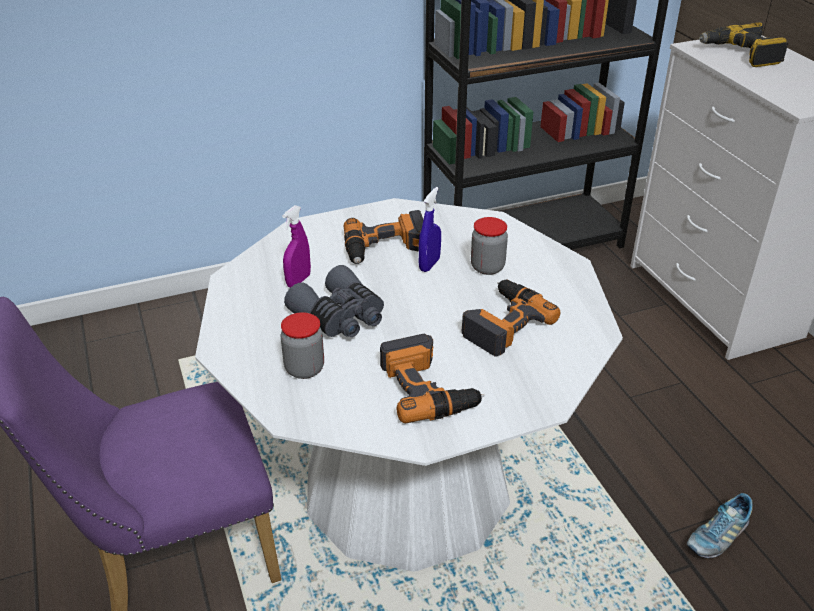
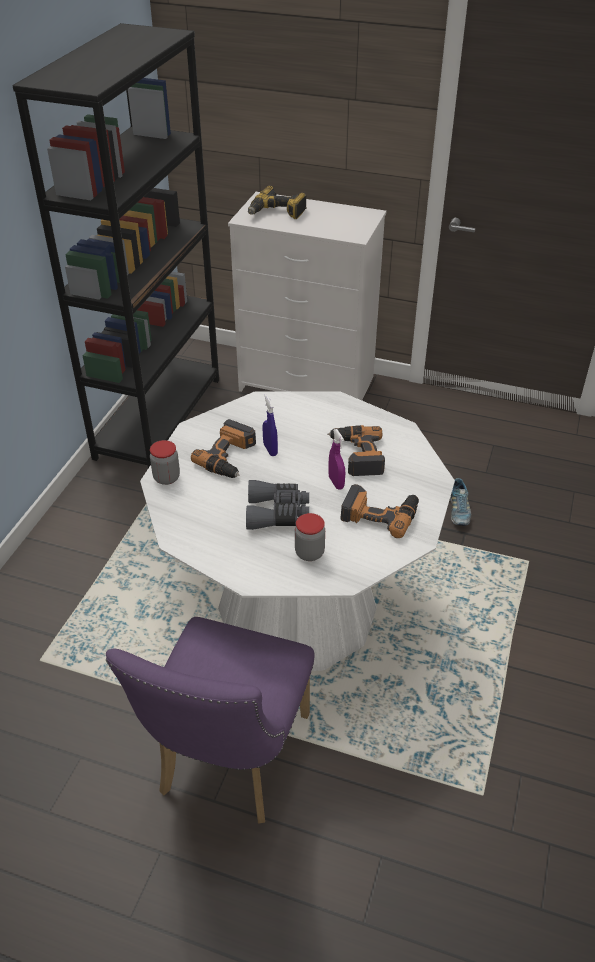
camera: 50 degrees left, 5 degrees up
(298, 281) = (218, 511): purple spray bottle -> purple spray bottle (336, 483)
(487, 267) = (301, 430): jar -> jar (166, 478)

